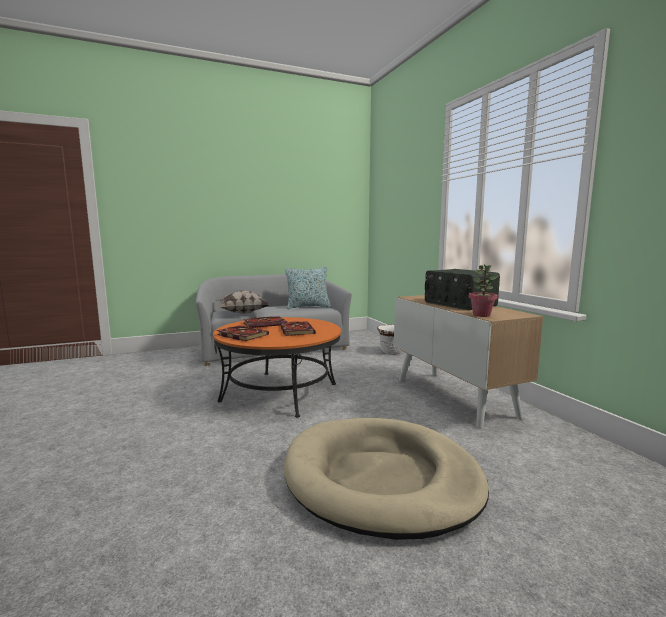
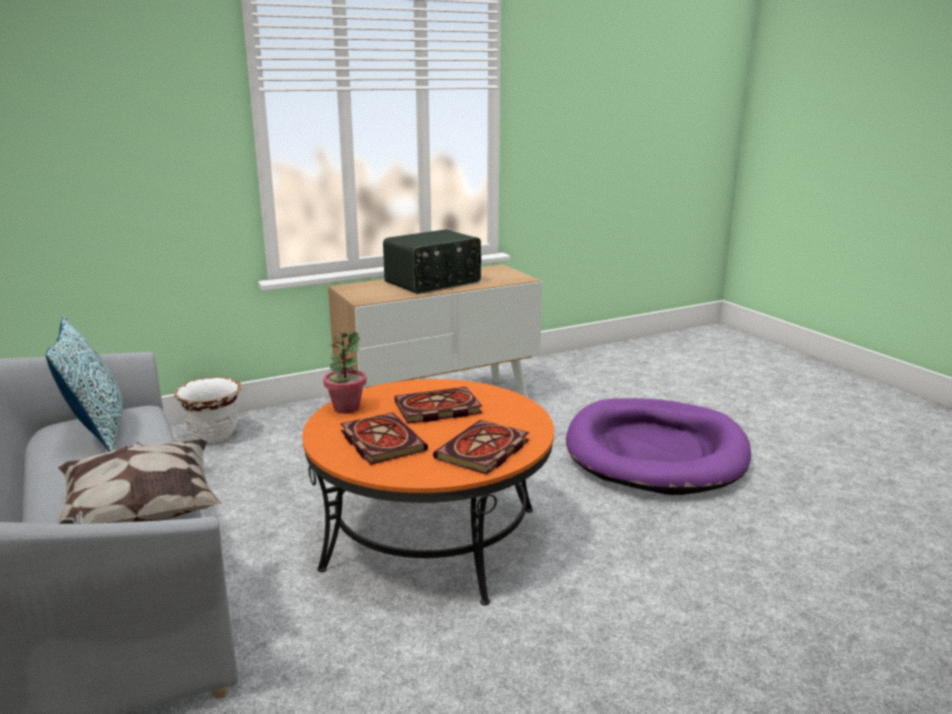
camera: 95 degrees left, 10 degrees up
(381, 479) = (655, 452): beige dog bed -> purple dog bed
(481, 315) = (509, 280): potted plant -> potted plant (346, 408)

